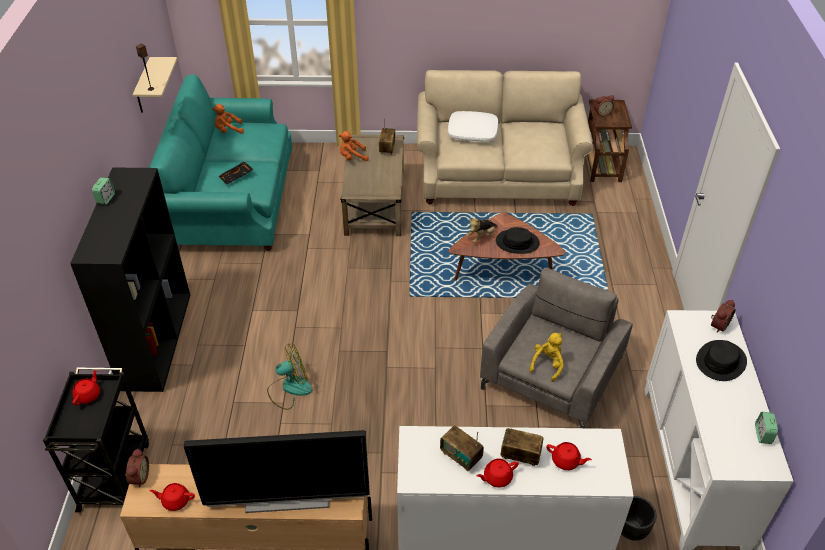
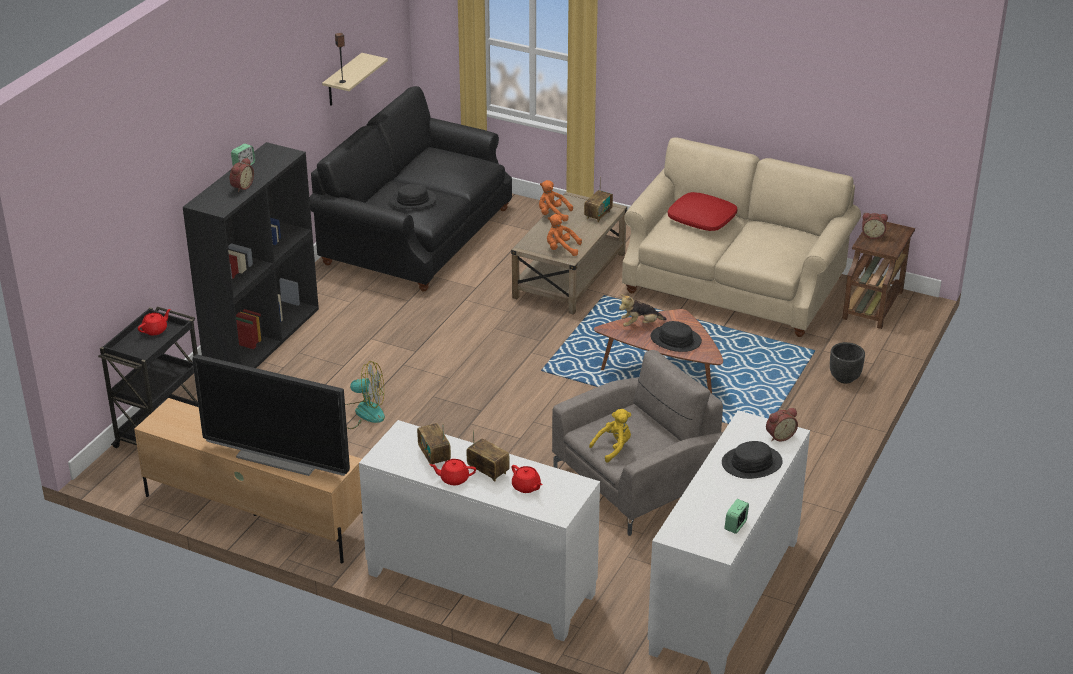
camera: 25 degrees right, 10 degrees down
(139, 477) = (165, 407): alarm clock -> alarm clock (241, 186)
(175, 500) = (185, 432): red teapot -> none
(228, 130) = (434, 156): orange plush toy -> orange plush toy (561, 249)
(232, 200) = (416, 235): turquoise sofa -> black sofa
(236, 176) = (413, 200): black tray -> black hat
(472, 132) = (702, 219): white pillow -> red pillow
(631, 530) = (613, 623): black planter -> black planter (844, 378)

